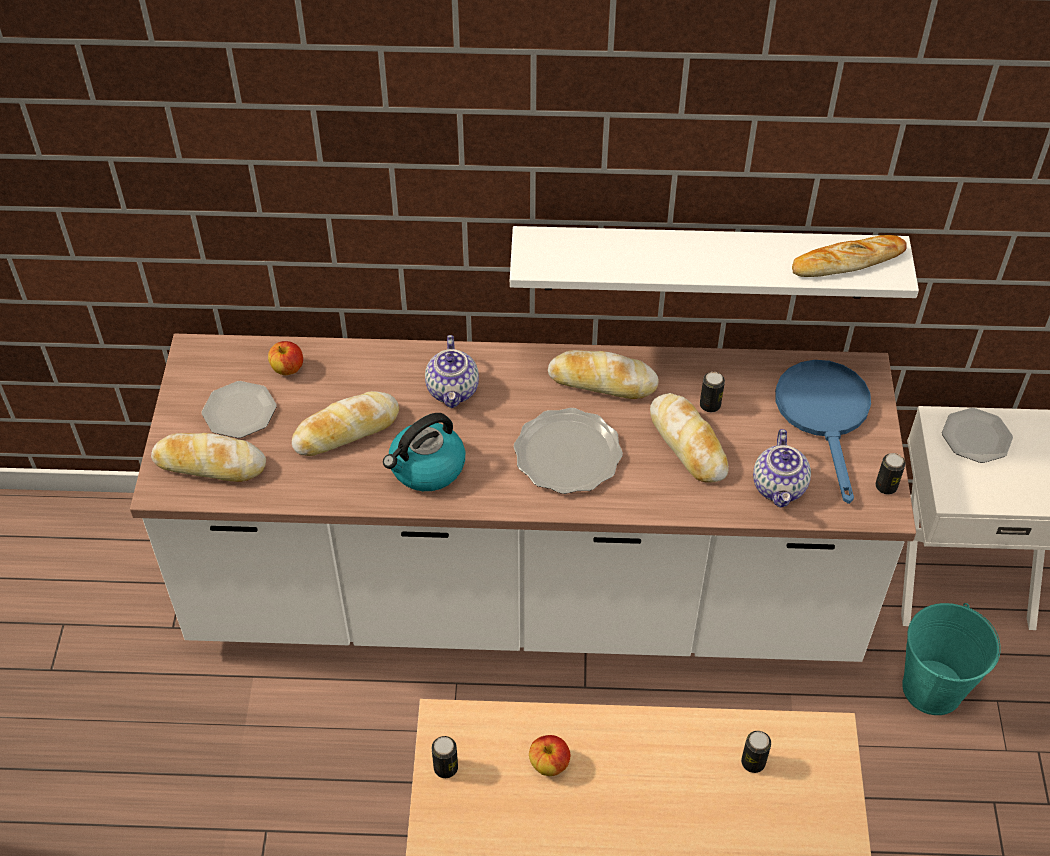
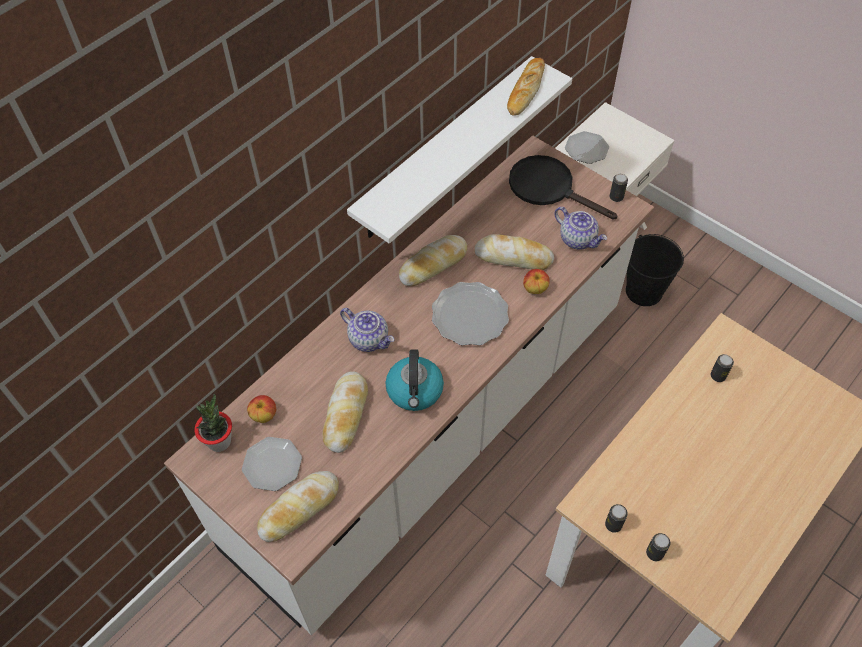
camera: 50 degrees left, 5 degrees up
(230, 356) = (219, 441): none -> potted plant
(549, 764) = (650, 470): apple -> apple (535, 288)
(710, 405) = (496, 229): can -> can (654, 553)
(825, 415) = (549, 188): blue frying pan -> black frying pan
(931, 688) = (643, 291): turquoise bucket -> black bucket

